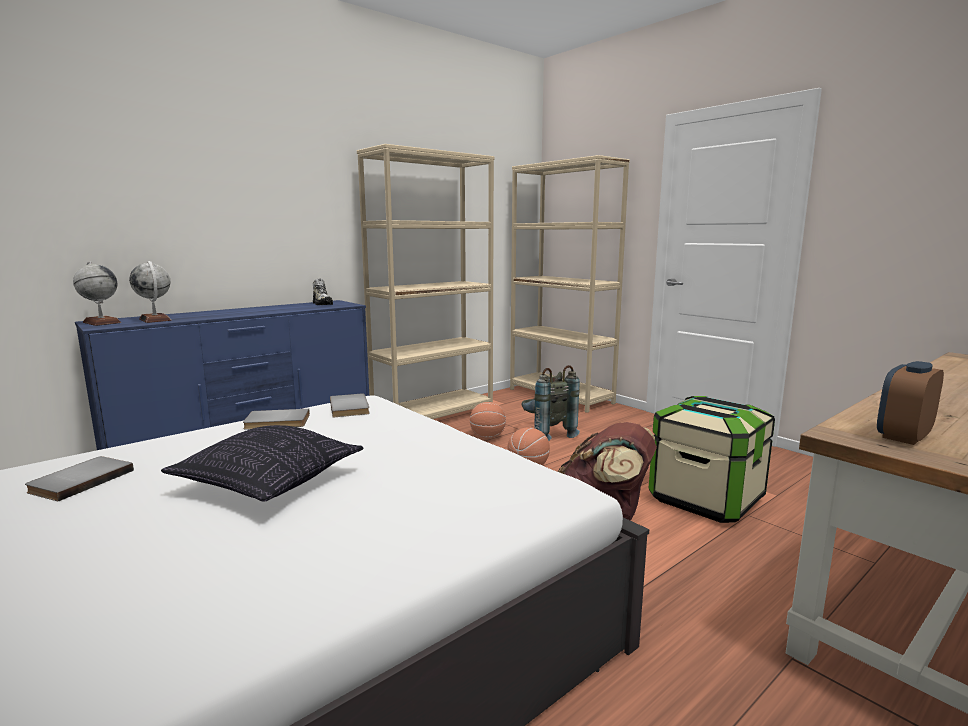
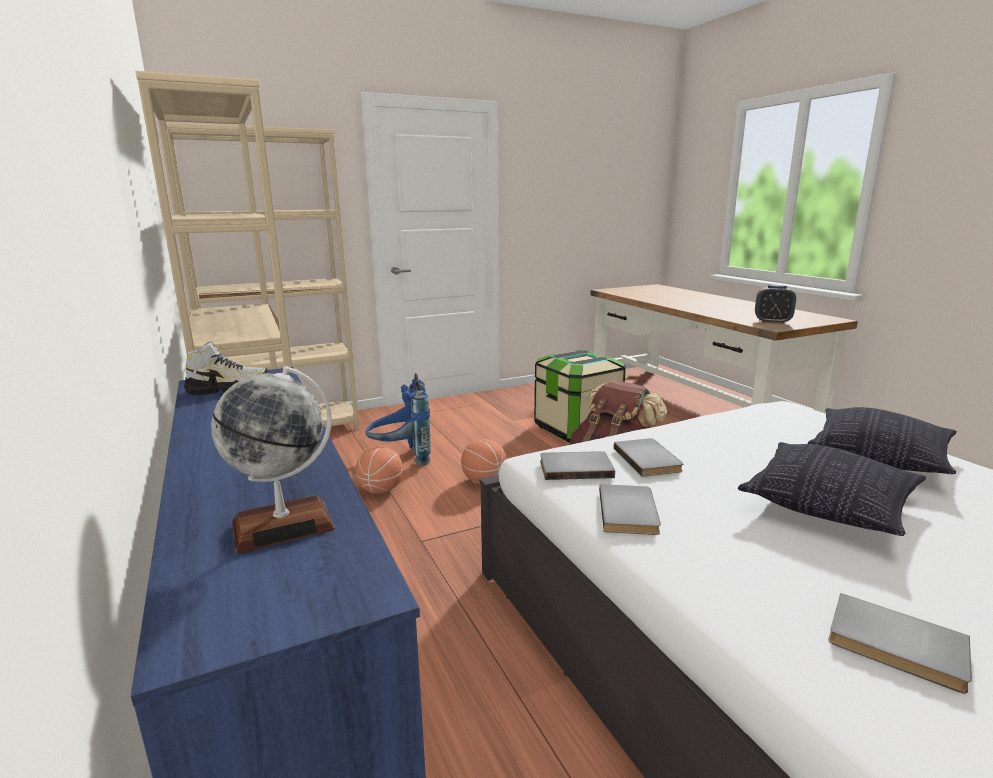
camera: 75 degrees left, 5 degrees up
(101, 322) = (254, 609): globe -> none
(367, 425) = (649, 459): none -> grey book
(387, 525) = (878, 458): none -> pillow
(546, 434) = (402, 458): grey backpack -> blue backpack
(903, 436) = (772, 322): alarm clock -> alarm clock turned 45 degrees counterclockwise

